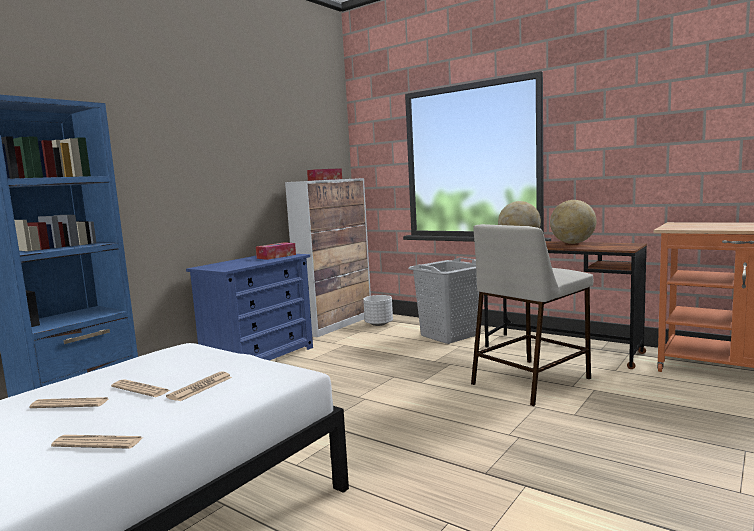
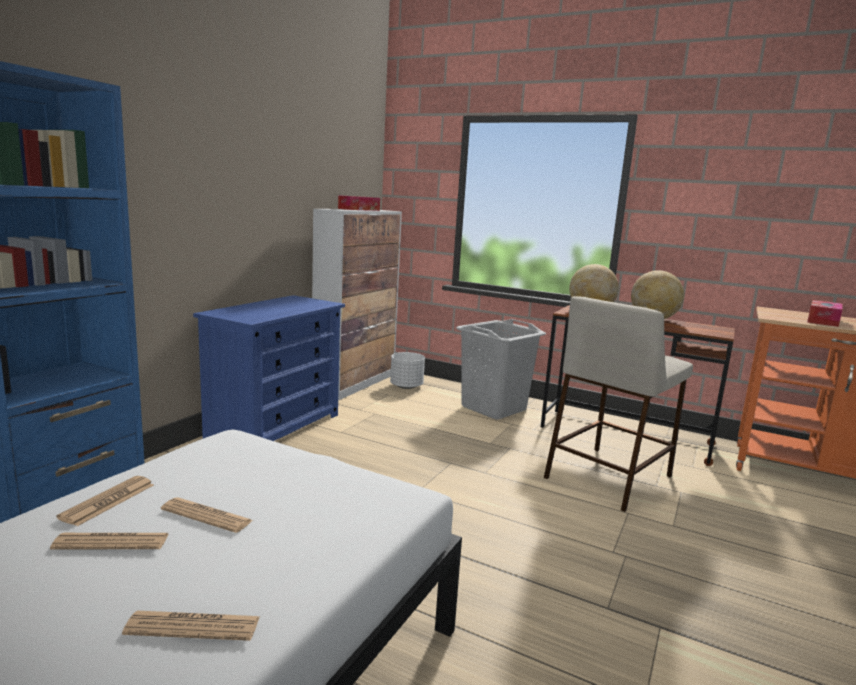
camera: 10 degrees left, 5 degrees up
(200, 387) = (293, 516): newspaper -> newspaper (108, 501)
(276, 256) = (304, 303): tissue box -> tissue box (823, 321)

